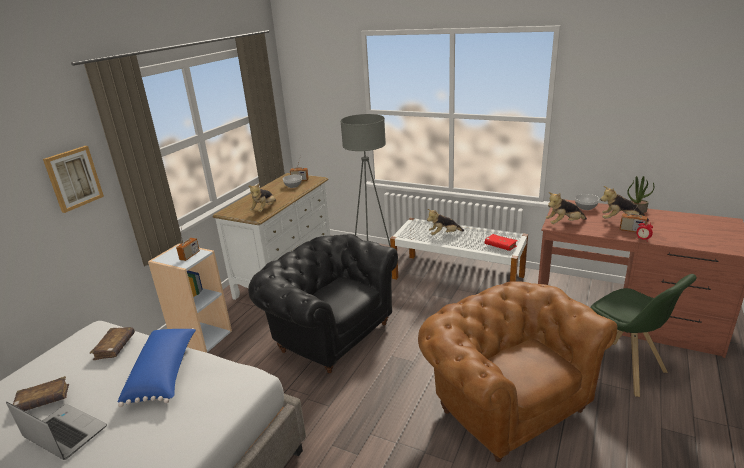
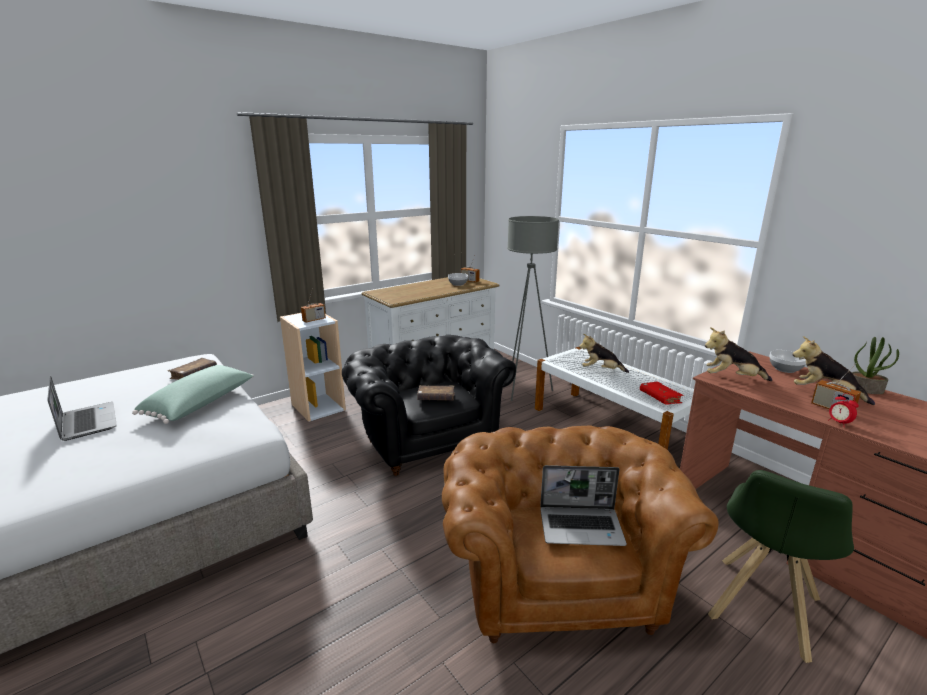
camera: 25 degrees right, 5 degrees down
(43, 400) = (107, 395): brown book -> brown book (436, 398)
(73, 178) = (224, 221): picture -> none
(165, 374) = (201, 405): blue pillow -> green pillow
(264, 210) = (408, 296): plush toy -> none
(531, 359) = (582, 526): none -> laptop
(624, 368) = (762, 607): green chair -> green chair turned 45 degrees clockwise

